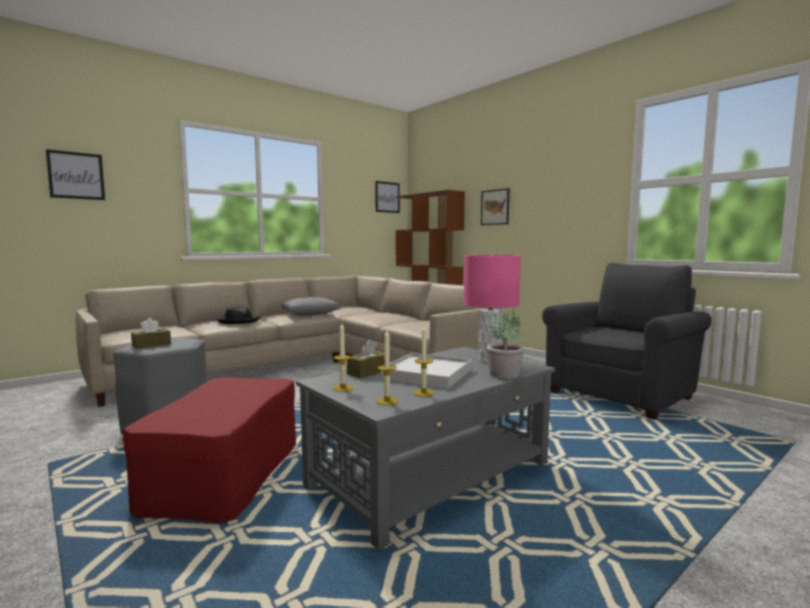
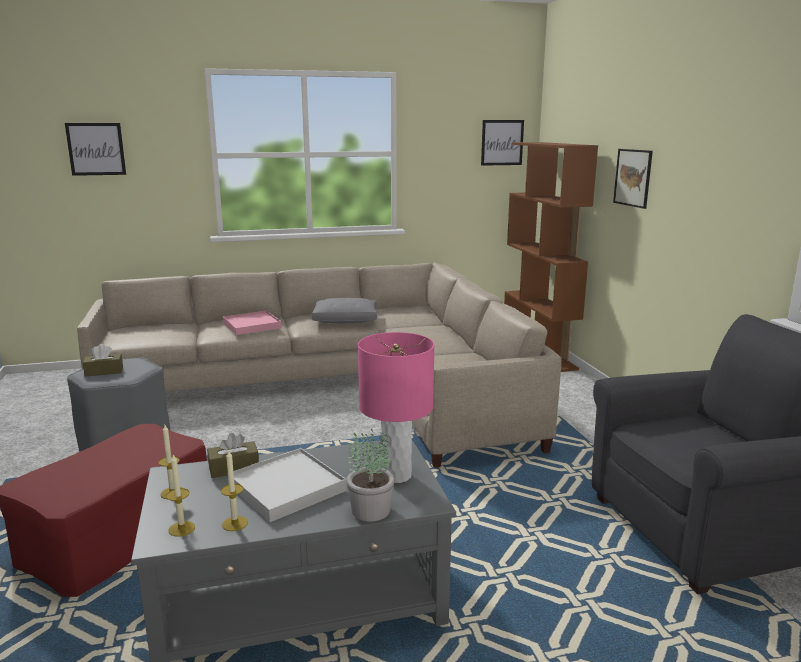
camera: 25 degrees right, 10 degrees up
(239, 320) = (252, 325): black hat -> pink tray

